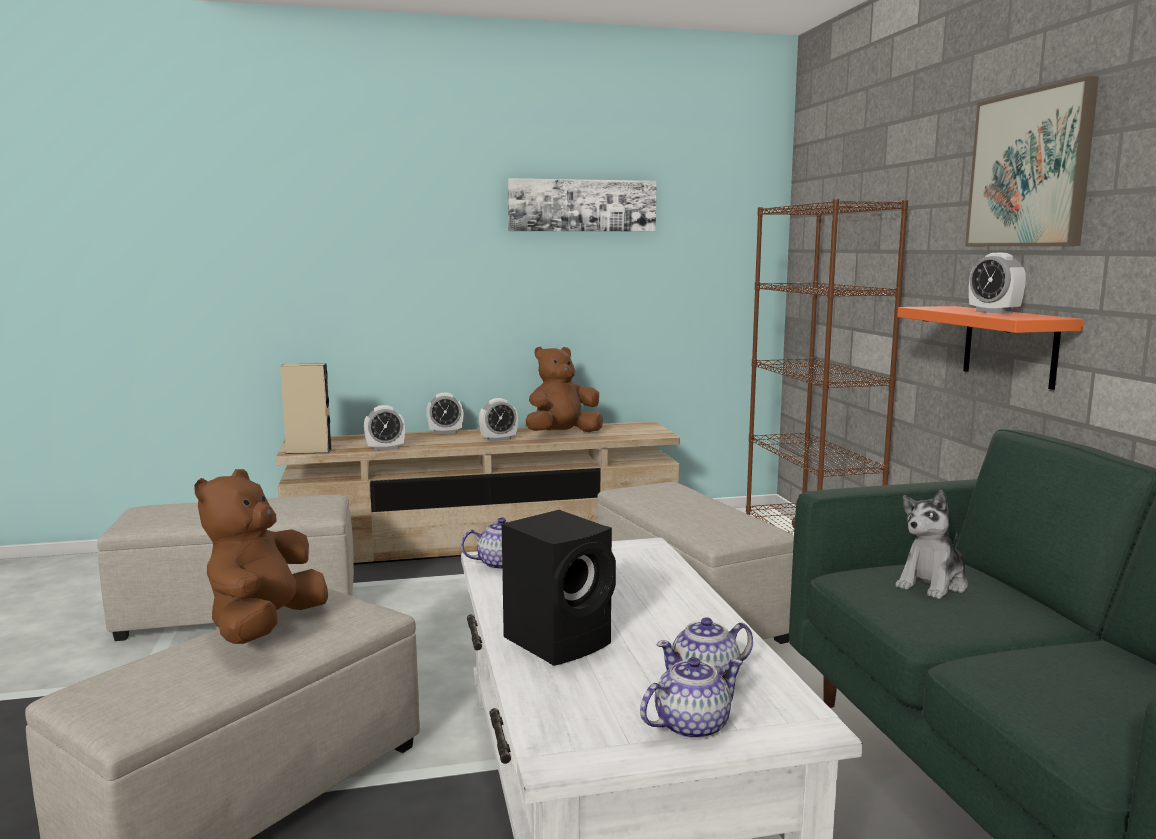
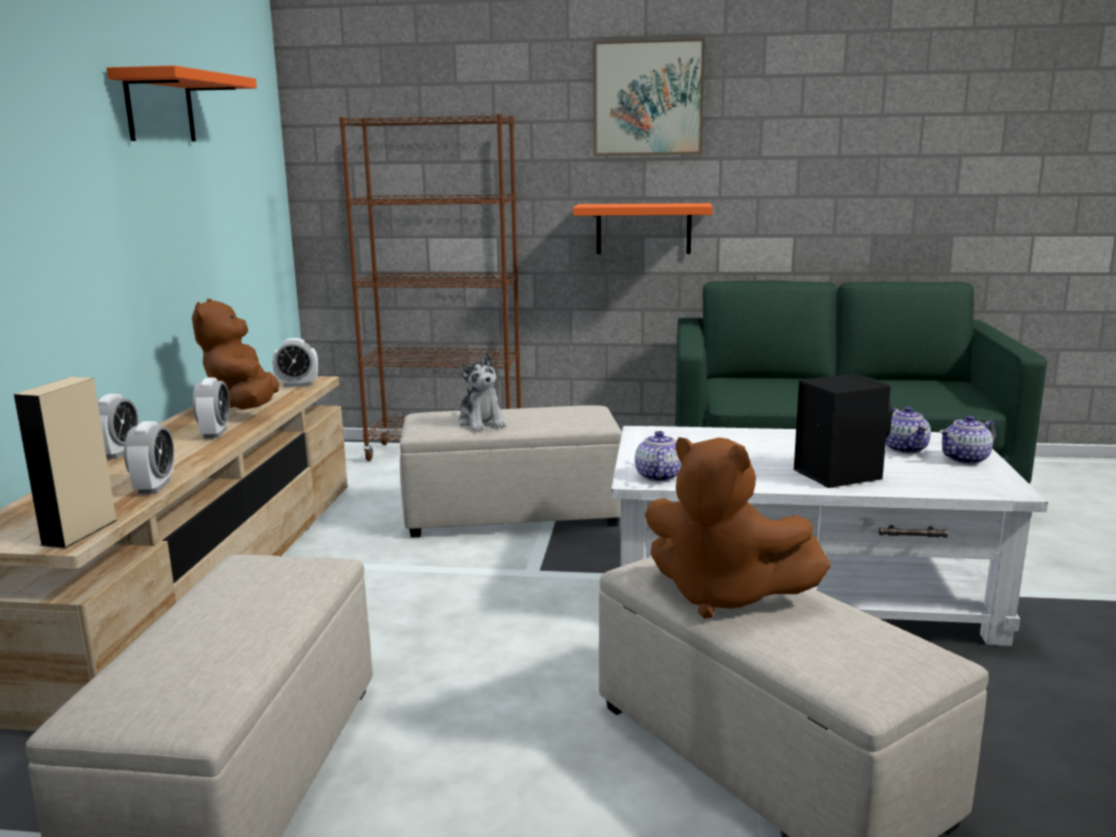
camera: 70 degrees left, 5 degrees up
(582, 205) = (160, 107): picture -> orange shelf
(690, 726) = (966, 459): teapot -> teapot turned 105 degrees counterclockwise
(932, 584) = (753, 388): plush toy -> plush toy (482, 422)
(993, 312) = (650, 204): alarm clock -> alarm clock (297, 385)

